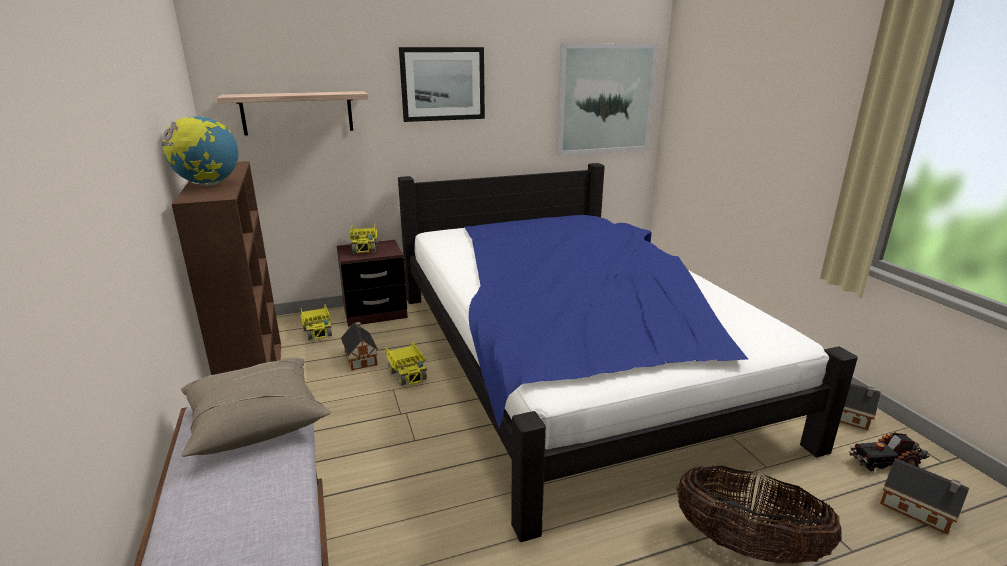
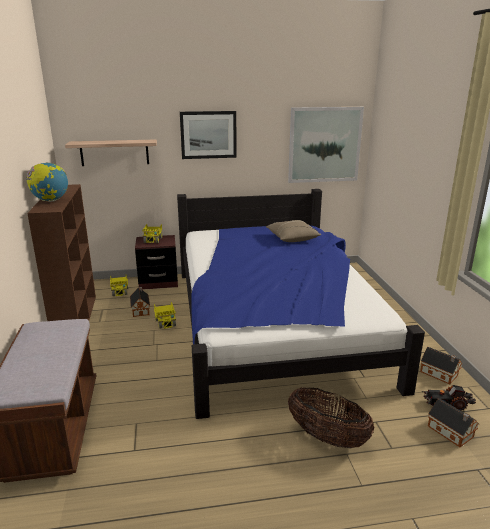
camera: 10 degrees right, 0 degrees up
(256, 420) = (55, 333): beige pillow -> beige pillow (292, 238)

